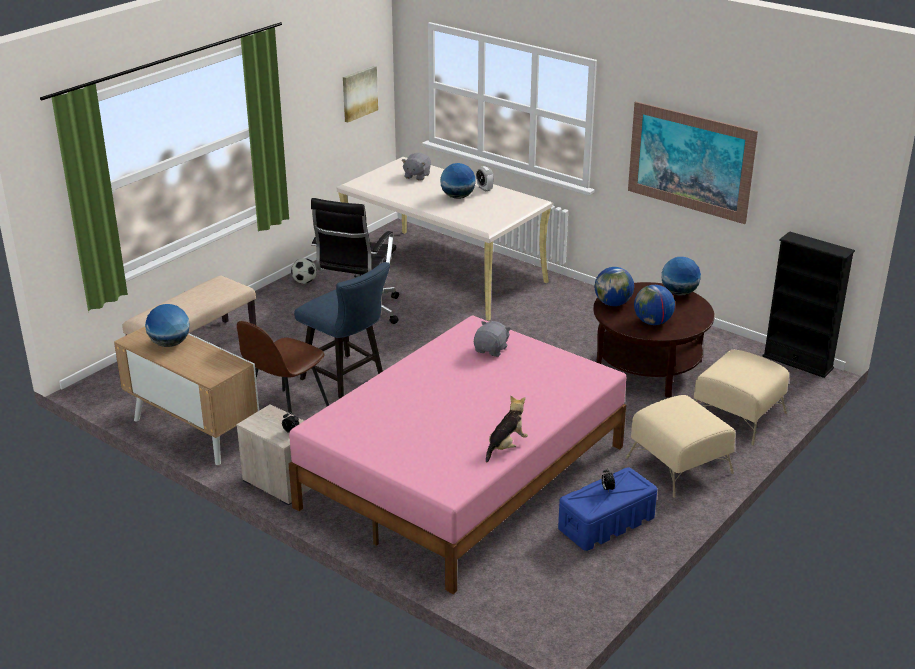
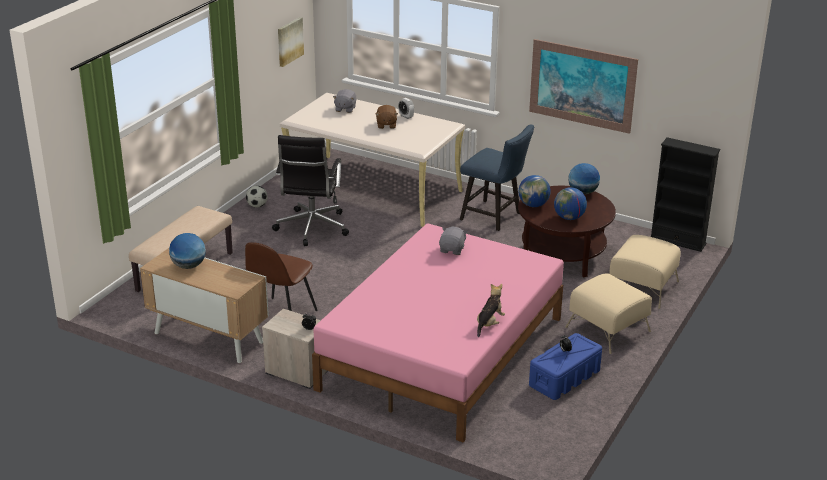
camera: 10 degrees left, 0 degrees up
(347, 379) = (322, 284): blue chair -> blue chair (494, 217)
(457, 197) = (386, 125): globe -> brown plush toy

